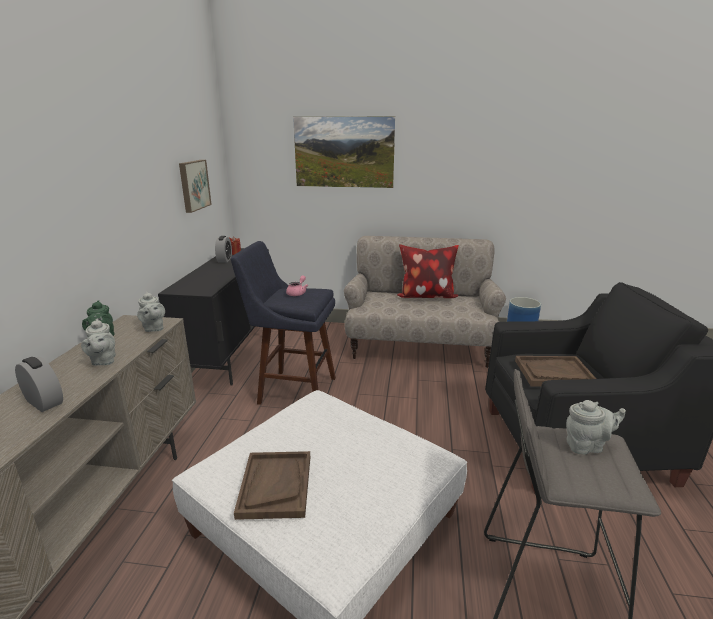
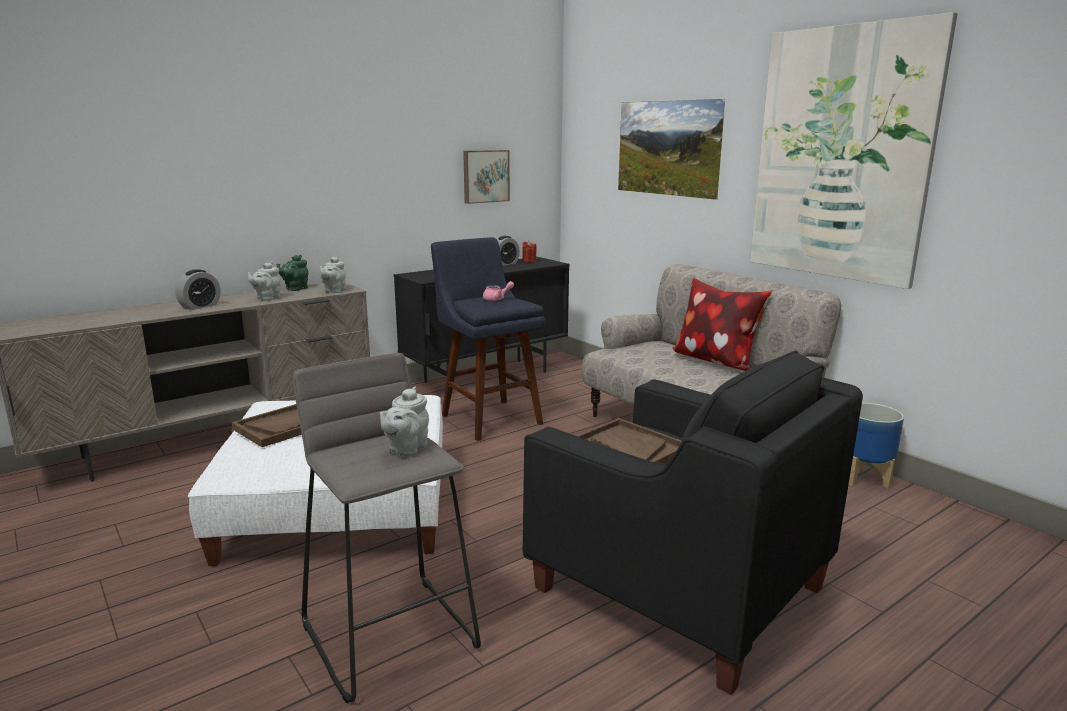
camera: 45 degrees right, 5 degrees down
(44, 402) = (200, 306): alarm clock -> alarm clock turned 45 degrees clockwise
(486, 154) = (841, 155): none -> picture
(587, 446) = (406, 449): grey teapot -> grey teapot turned 75 degrees clockwise

